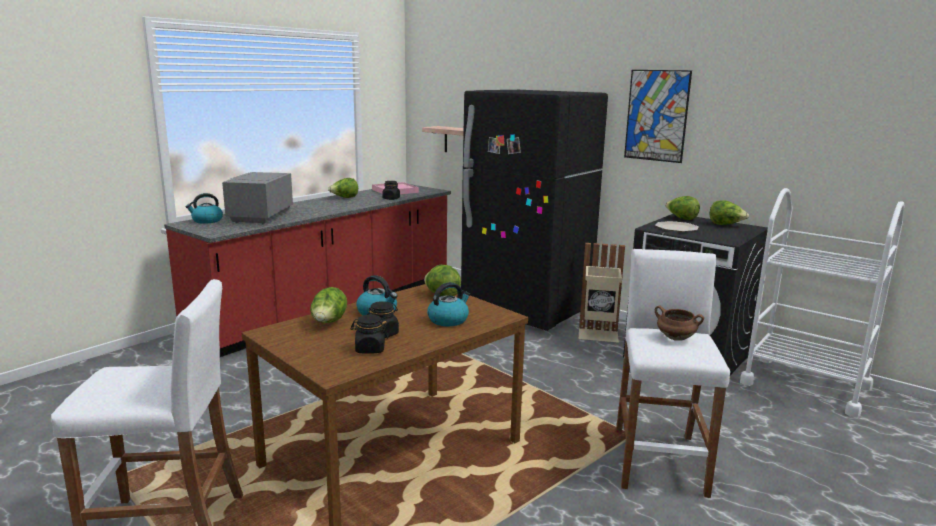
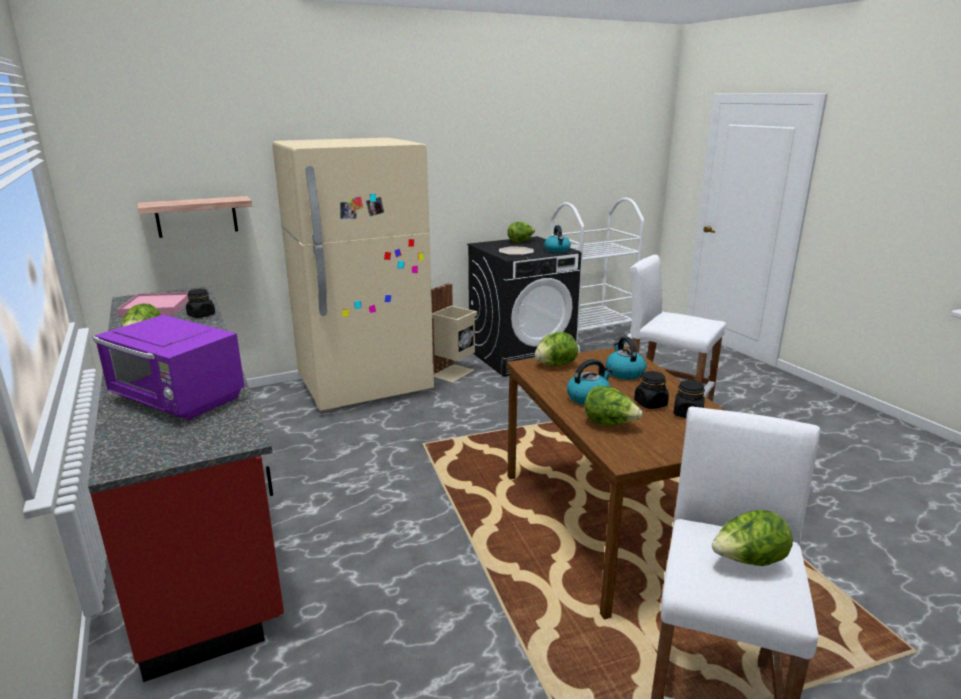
camera: 65 degrees left, 5 degrees up
(207, 221) = (135, 443): kettle -> kettle (557, 250)
(260, 217) = (177, 399): grey microwave -> purple microwave
(526, 311) = (365, 386): black fridge -> beige fridge
(656, 115) = (440, 156): picture -> none
(675, 338) = (679, 319): brown cooking pot -> none
(681, 219) = (489, 245): lettuce -> lettuce (748, 561)

